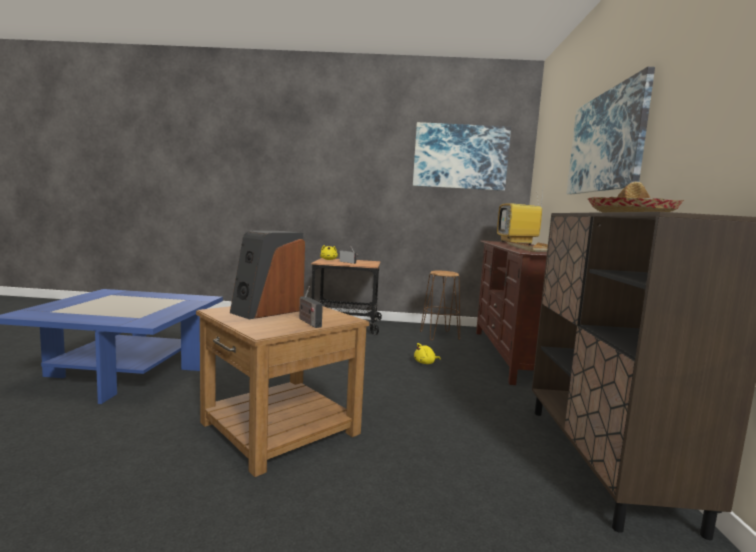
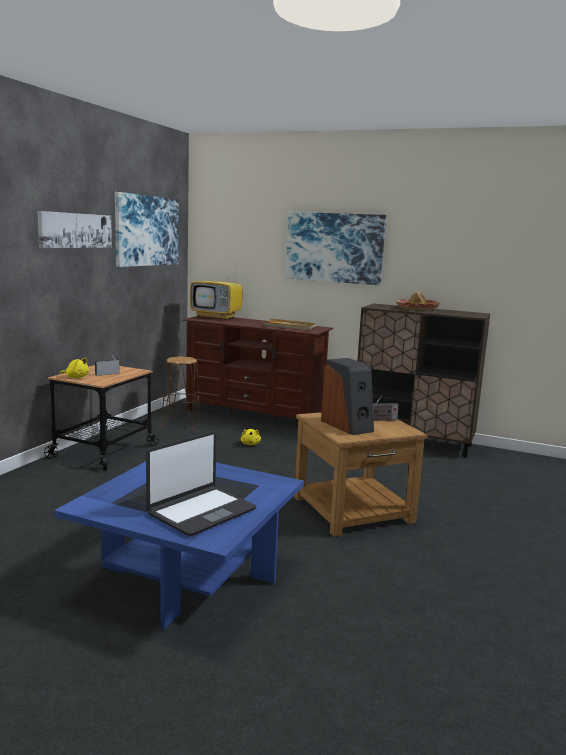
camera: 70 degrees left, 5 degrees up
(83, 309) = (201, 511): none -> laptop
(367, 154) = (75, 230): none -> picture

